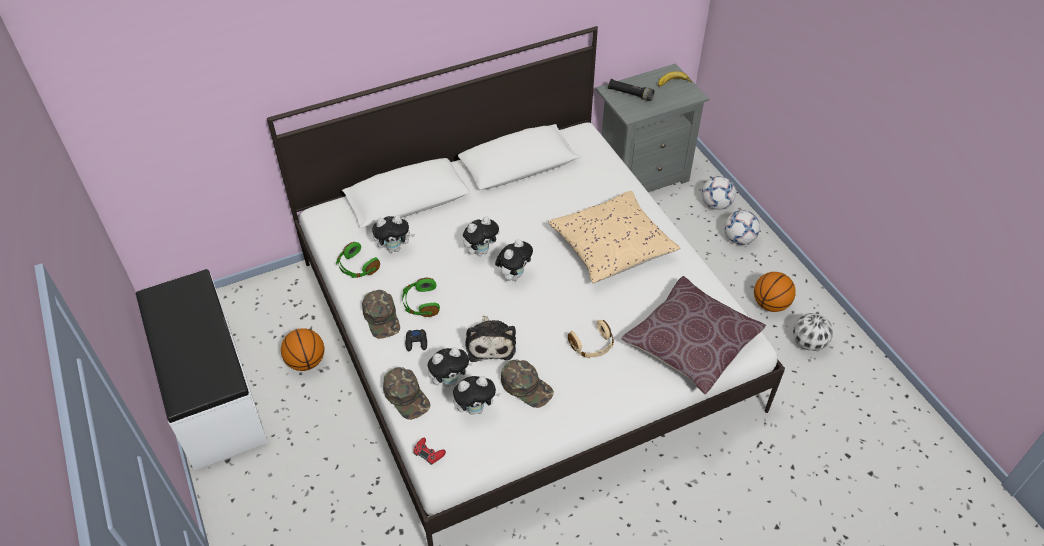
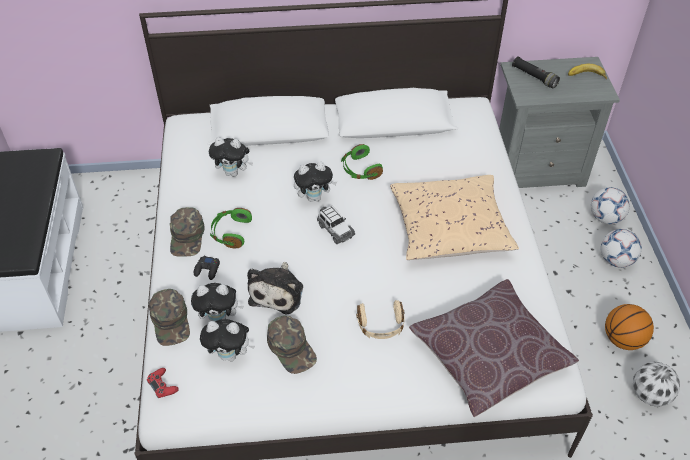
camera: 20 degrees right, 0 degrees up
(306, 361) = (132, 261): basketball -> none
(357, 267) = (189, 181): green headphones -> green headphones (360, 169)
(514, 275) = (335, 230): plush toy -> toy car

